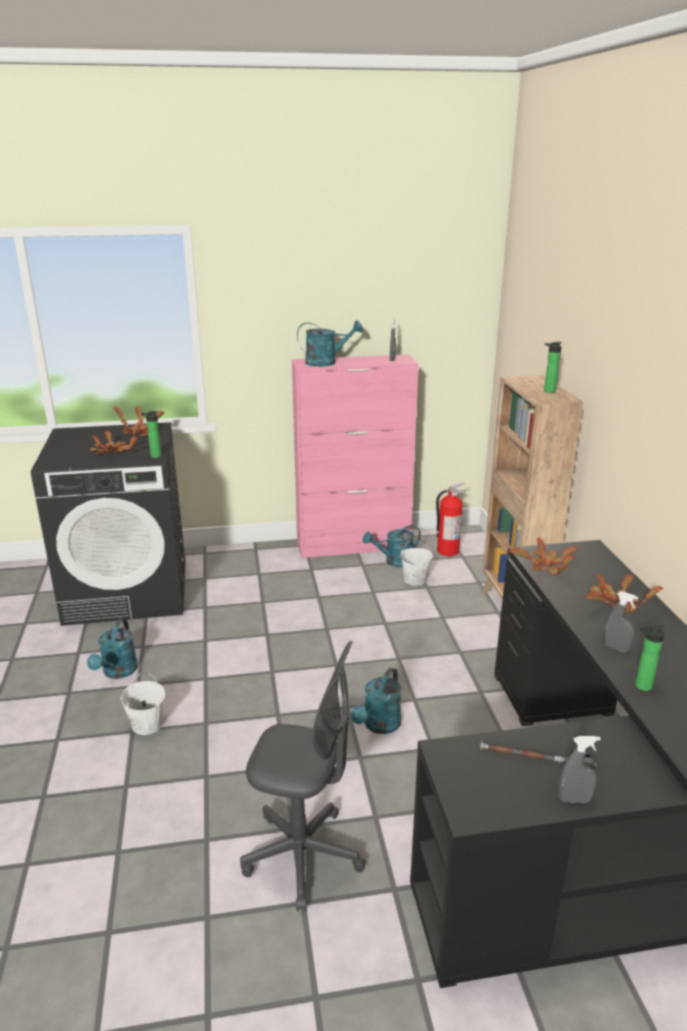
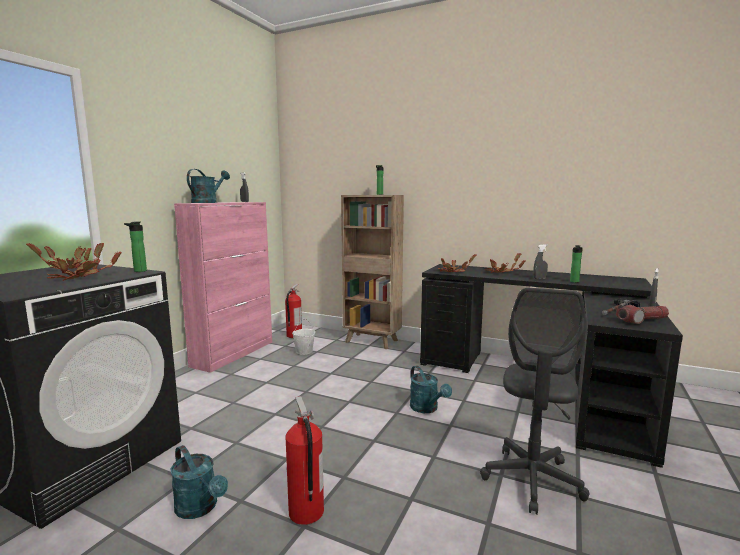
camera: 55 degrees left, 15 degrees down
(146, 724) = (305, 513): white bucket -> fire extinguisher
(303, 856) = (532, 480): grey office chair -> grey office chair turned 150 degrees clockwise
(394, 561) = (275, 350): turquoise watering can -> none
(498, 791) = (642, 320): none -> flashlight

